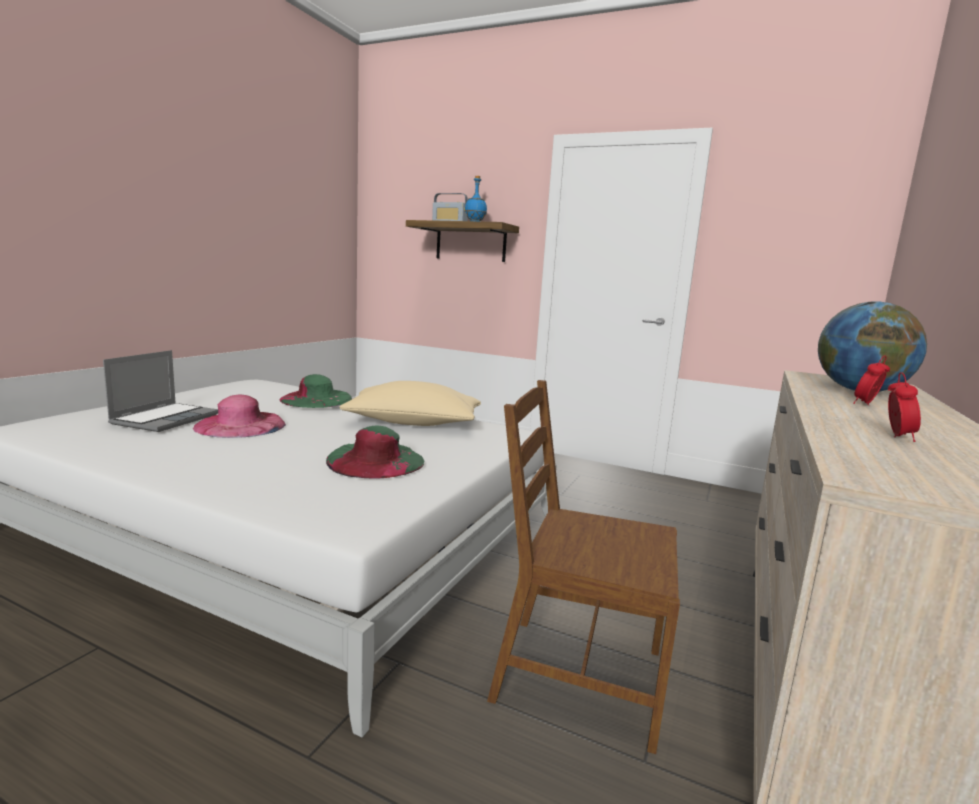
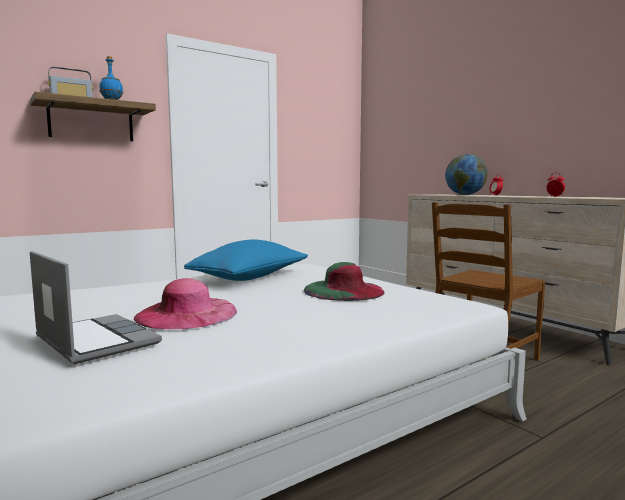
camera: 60 degrees left, 5 degrees down
(316, 399) = (125, 288): green hat -> none
(413, 423) = (250, 278): beige pillow -> blue pillow

